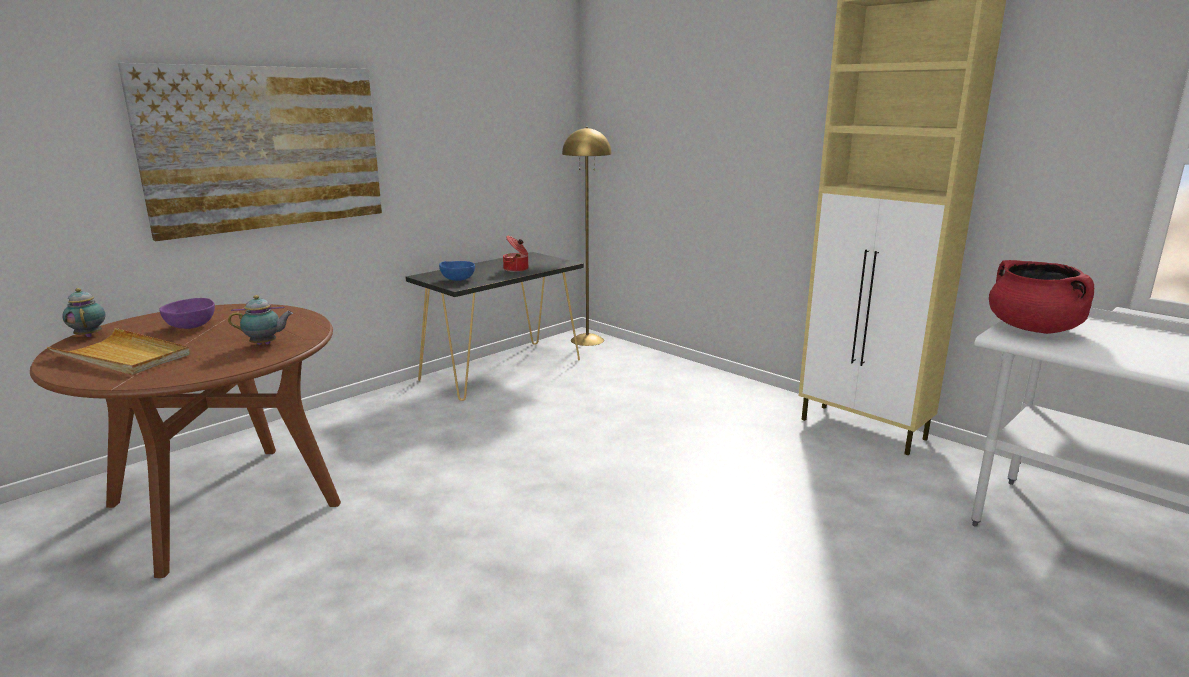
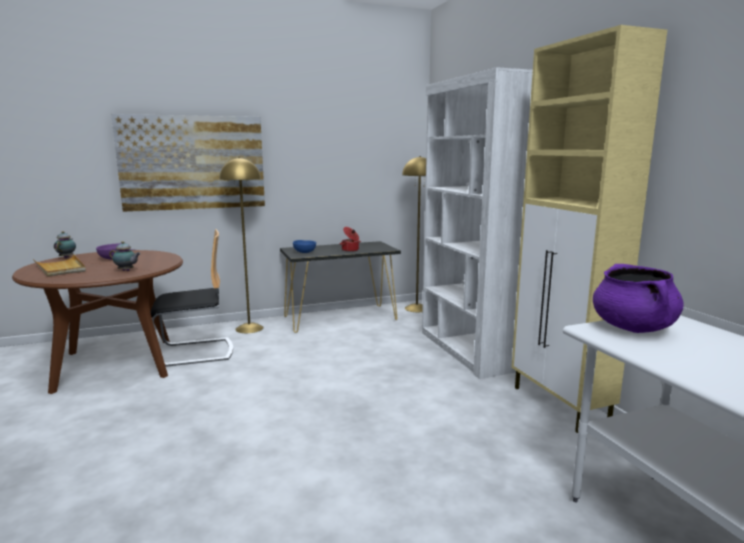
camera: 25 degrees right, 5 degrees down
(341, 458) = (195, 352): none -> chair
(384, 406) = (249, 328): none -> yellow floor lamp
(708, 383) = (470, 350): none -> white bookcase
(1033, 329) = (633, 328): red cooking pot -> purple cooking pot

